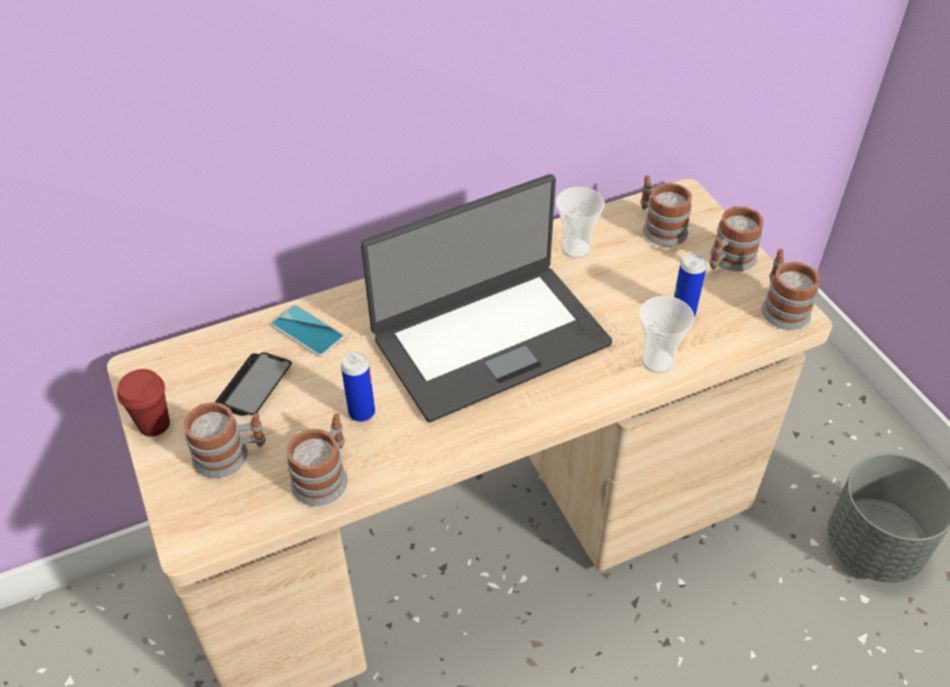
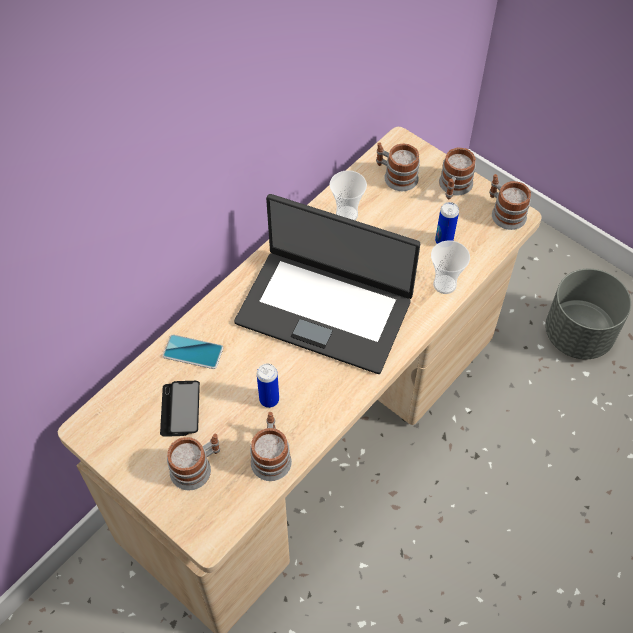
camera: 25 degrees left, 10 degrees up
(154, 424) = (127, 467): red cup -> none
(489, 339) = (325, 309): laptop -> laptop turned 75 degrees clockwise

